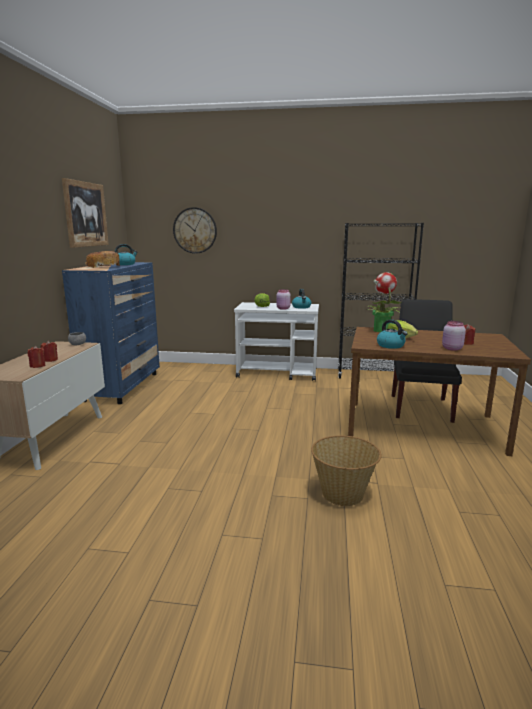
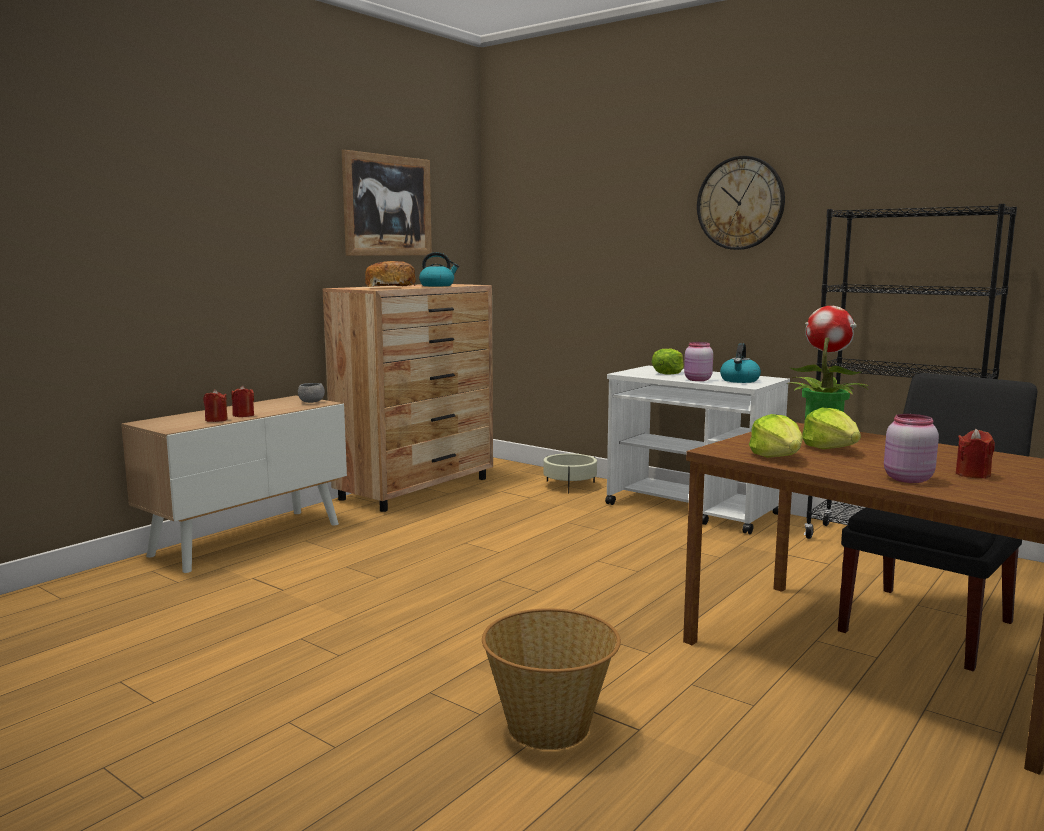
camera: 30 degrees right, 5 degrees down
(123, 386) = (417, 488): blue dresser -> brown dresser
(195, 230) = (579, 232): wall clock -> wall clock (740, 203)
(205, 370) = (570, 485): none -> beige planter
(391, 345) = (777, 457): kettle -> lettuce

